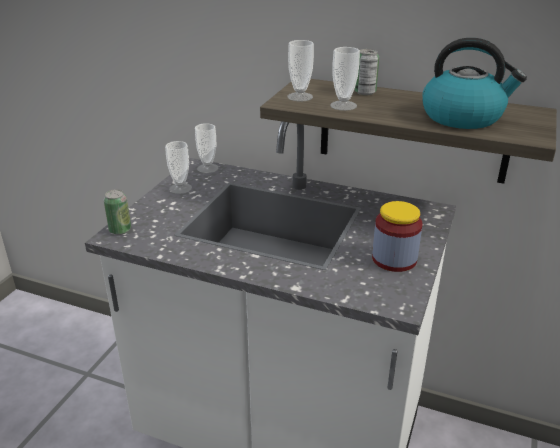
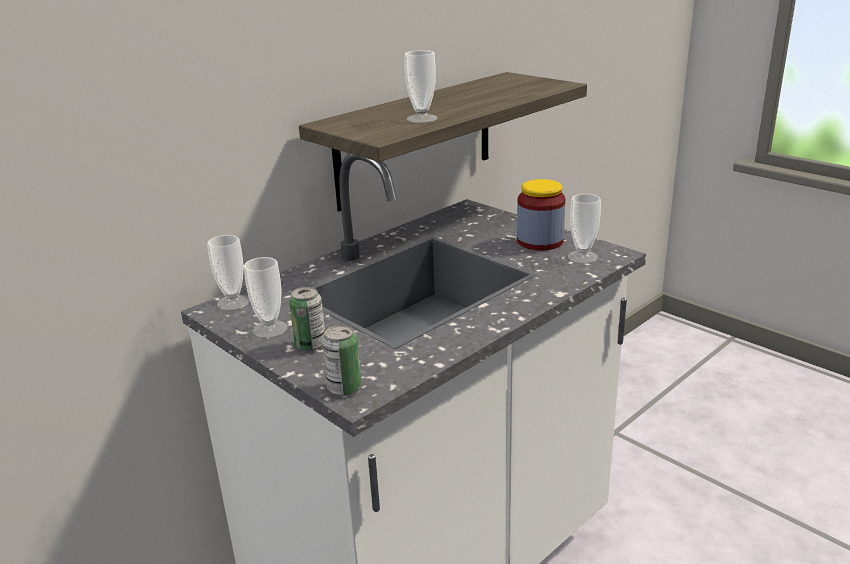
camera: 65 degrees left, 5 degrees down
(300, 97) = (372, 129): cup -> cup (582, 257)
(365, 92) = (394, 108): can -> can (310, 345)
(463, 117) = (498, 92): kettle -> none

